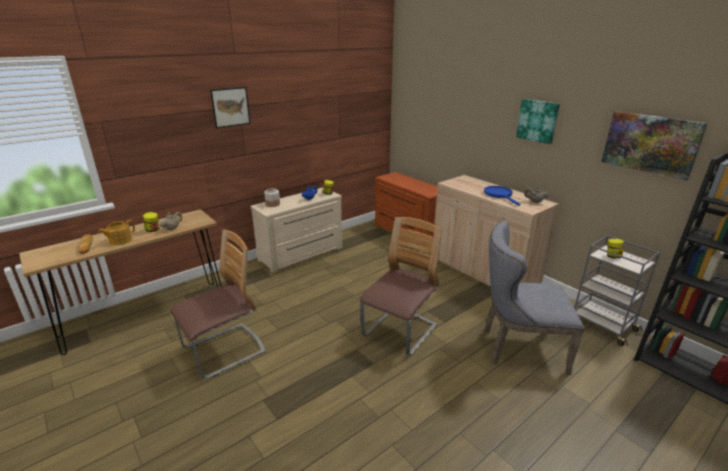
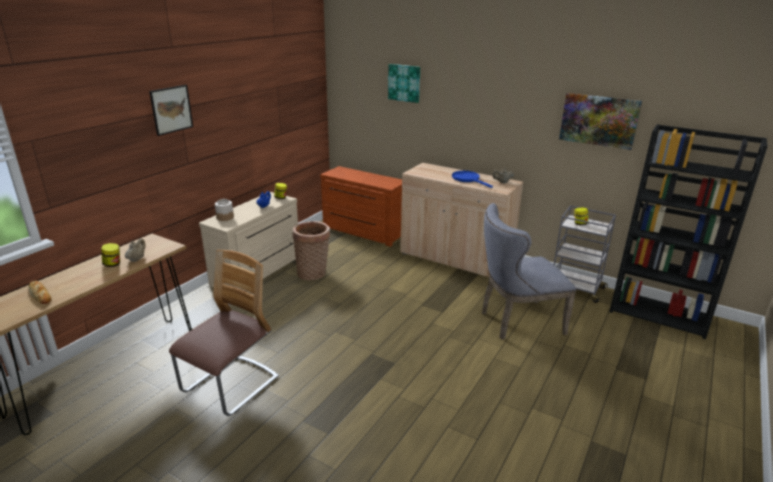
camera: 20 degrees left, 0 degrees up
(120, 241) = (81, 282): teapot -> none
(345, 264) = (313, 273): none -> basket
(399, 332) = (405, 329): chair -> none
(538, 121) = (495, 104): picture -> picture (404, 83)

